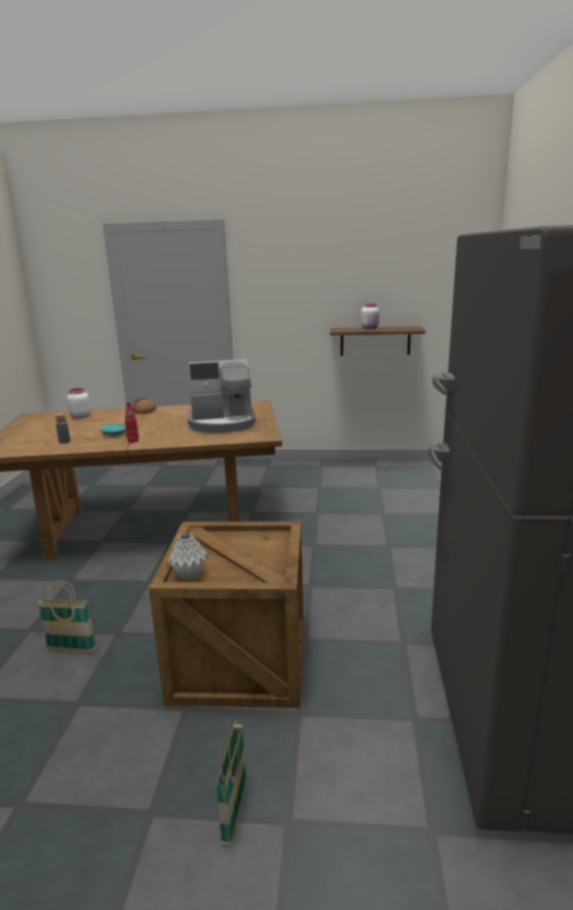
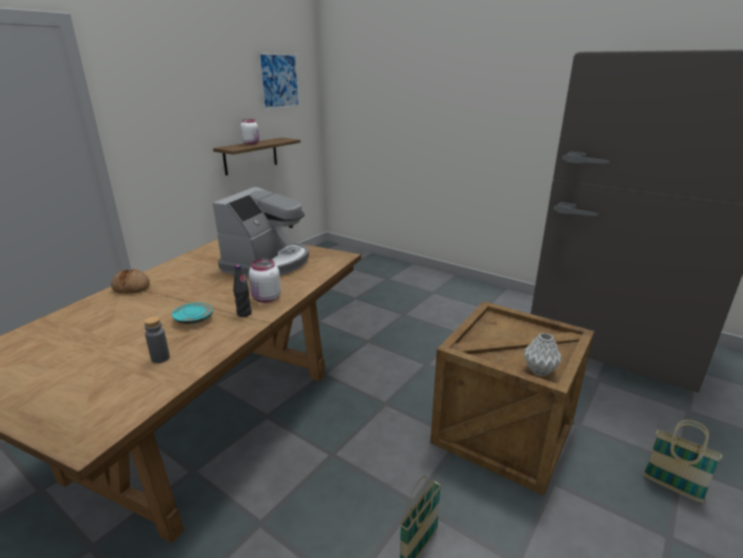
camera: 60 degrees left, 5 degrees up
(80, 416) = (54, 331): white jar -> white jar (266, 299)
(133, 441) = (244, 313): red bottle -> black bottle
(428, 265) = (279, 81): none -> picture

